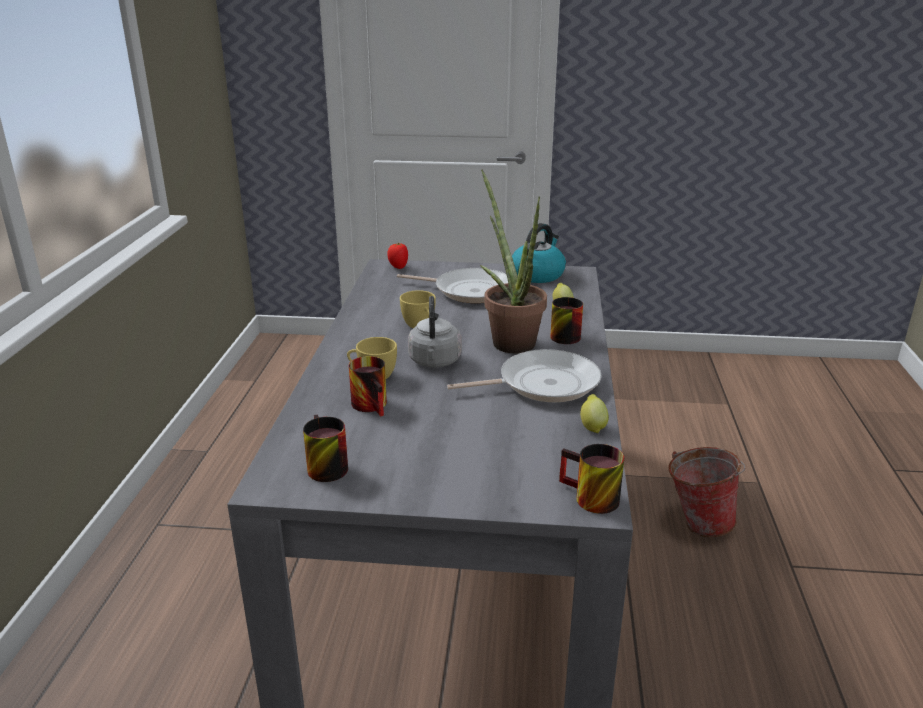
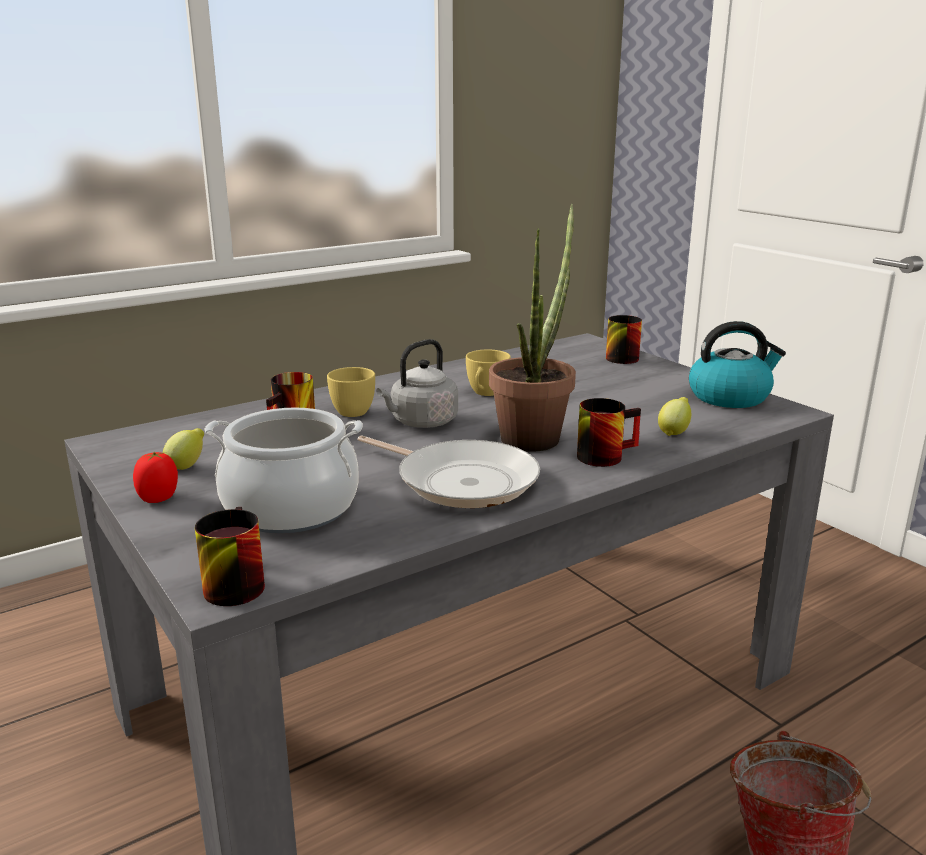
camera: 50 degrees right, 5 degrees down
(322, 466) = (157, 448): mug -> mug (621, 356)
(398, 267) = (594, 346): tomato -> tomato (159, 498)
(469, 290) = (611, 384): frying pan -> none
(507, 447) = (291, 508): none -> cooking pot
(592, 427) = (402, 536): lemon -> lemon (187, 466)

